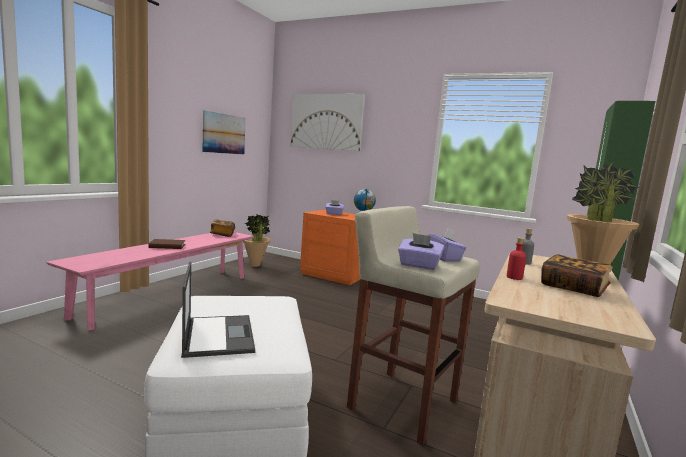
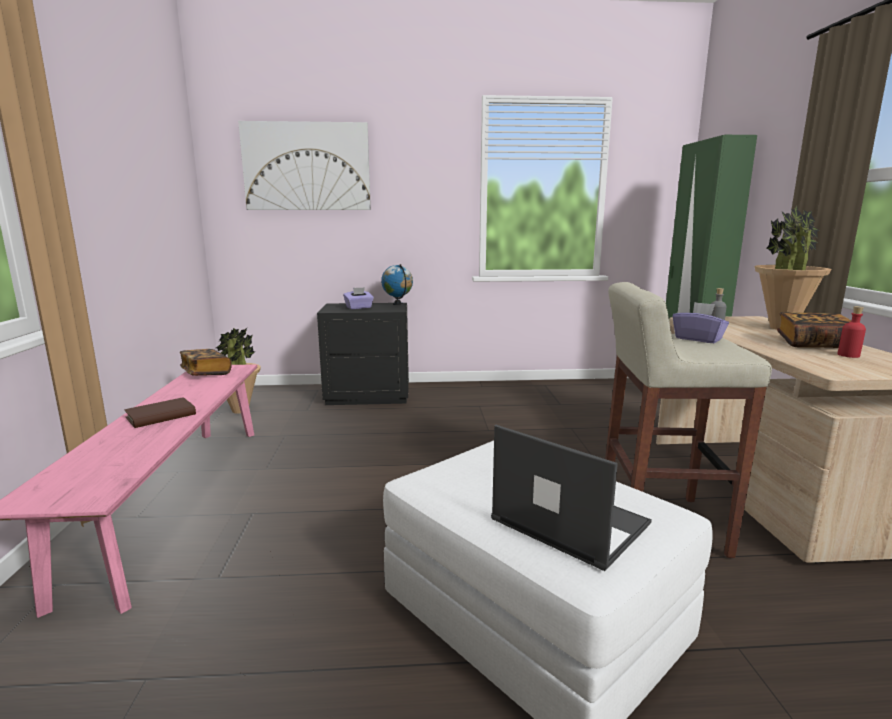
camera: 30 degrees left, 5 degrees up
(224, 133) = (150, 196): picture -> none
(334, 275) = (368, 395): orange nightstand -> black nightstand
(419, 265) = (718, 354): purple tissue box -> none
(514, 277) = (759, 346): red bottle -> red bottle (848, 355)

